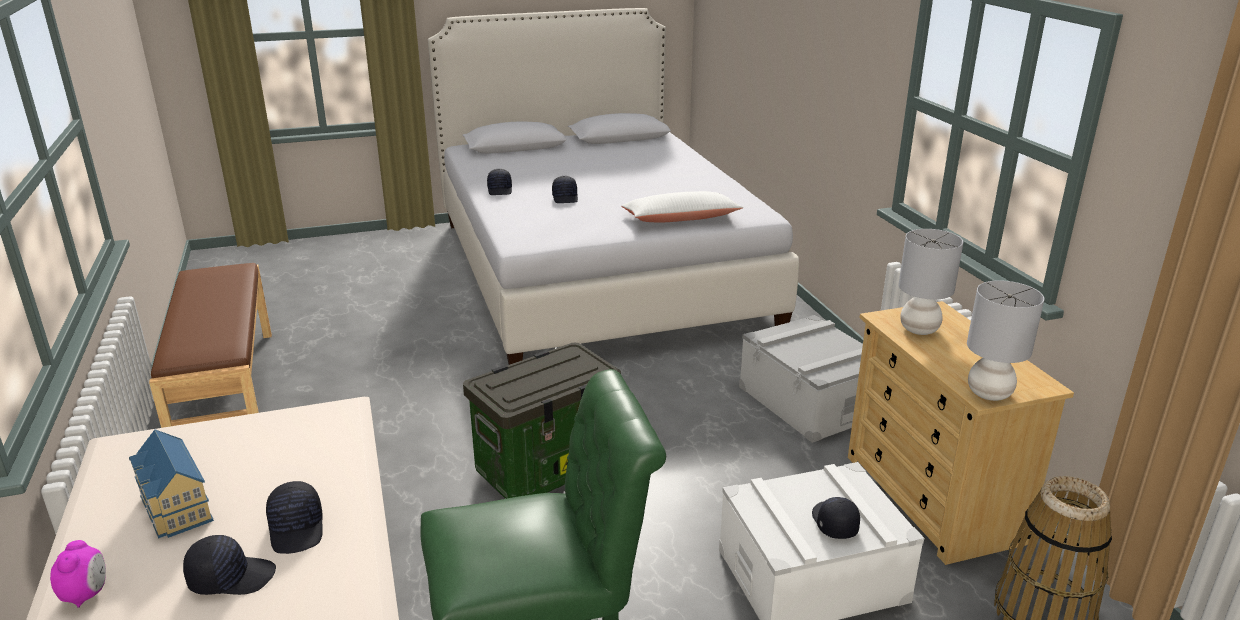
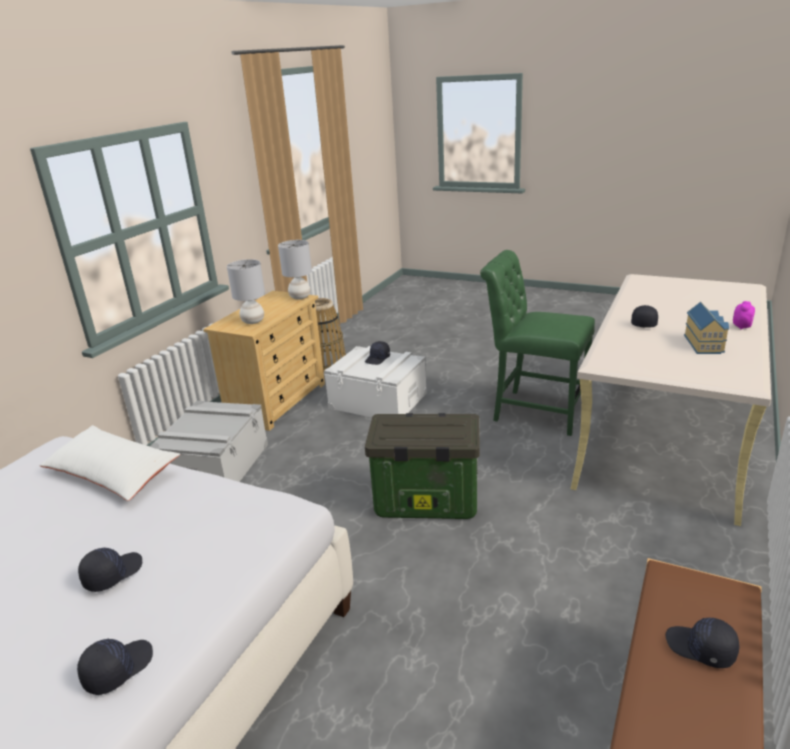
camera: 135 degrees left, 0 degrees up
(231, 577) = (676, 317): black cap -> black cap (700, 649)

